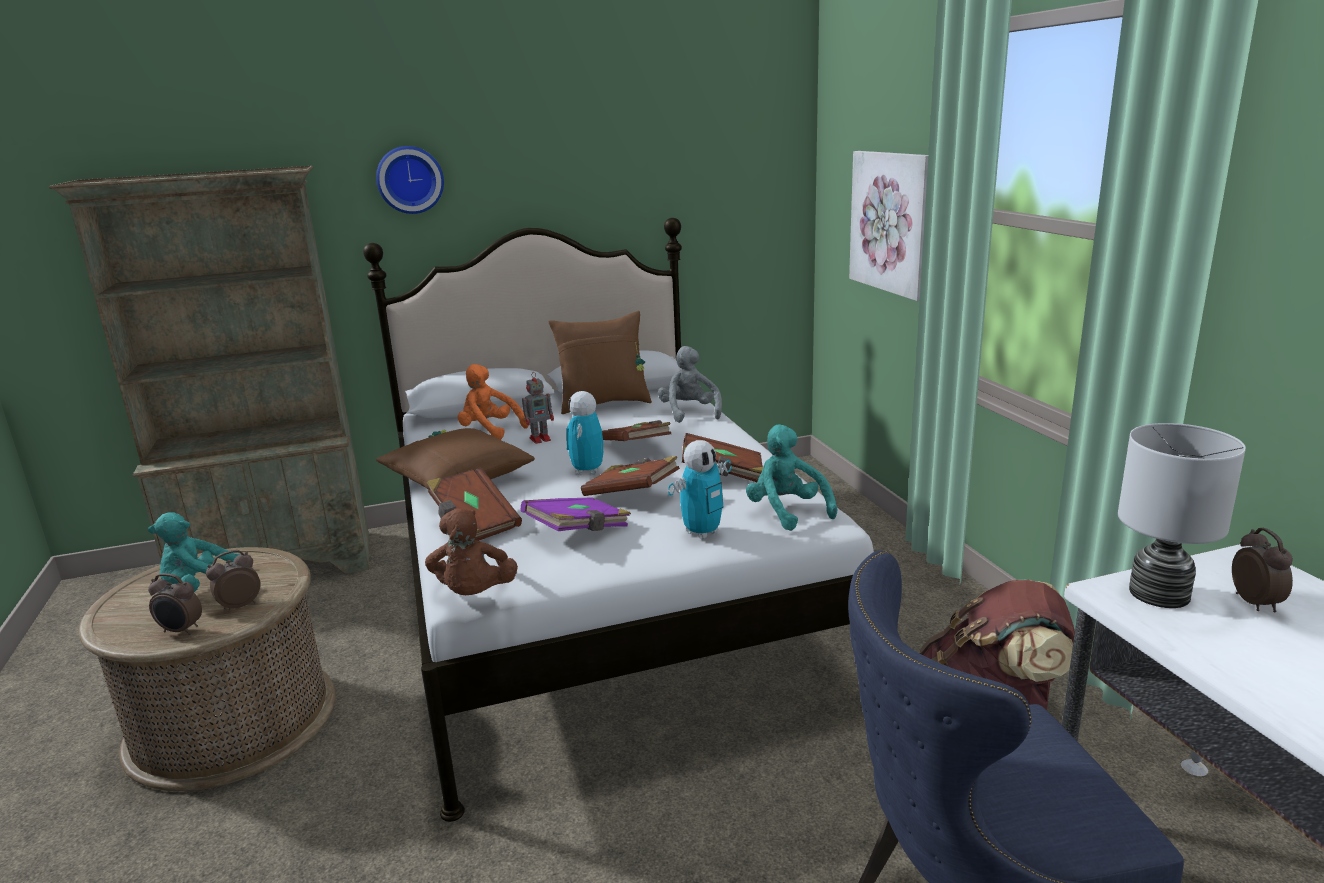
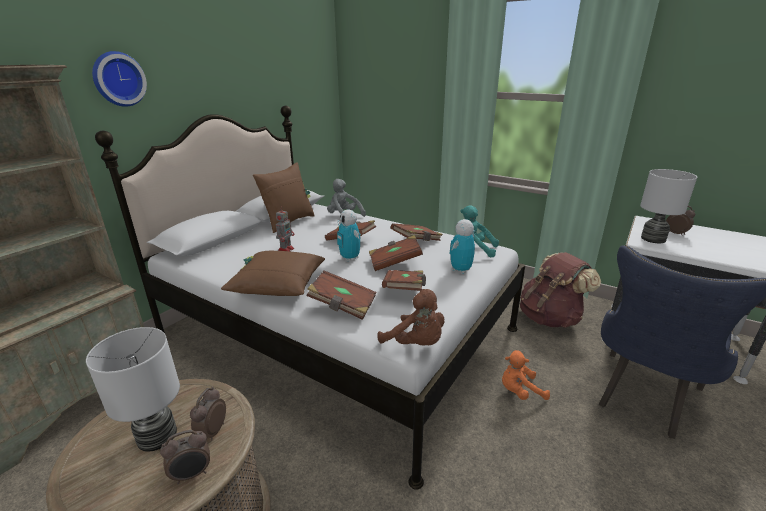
camera: 40 degrees left, 5 degrees up
(205, 590) = (157, 436): turquoise plush toy -> grey table lamp
(490, 431) = (243, 253): orange plush toy -> orange plush toy (519, 392)
(579, 532) = (405, 290): purple book -> brown book
(702, 532) = (460, 270): toy robot -> toy robot turned 150 degrees counterclockwise
(892, 222) = (407, 102): picture -> none

